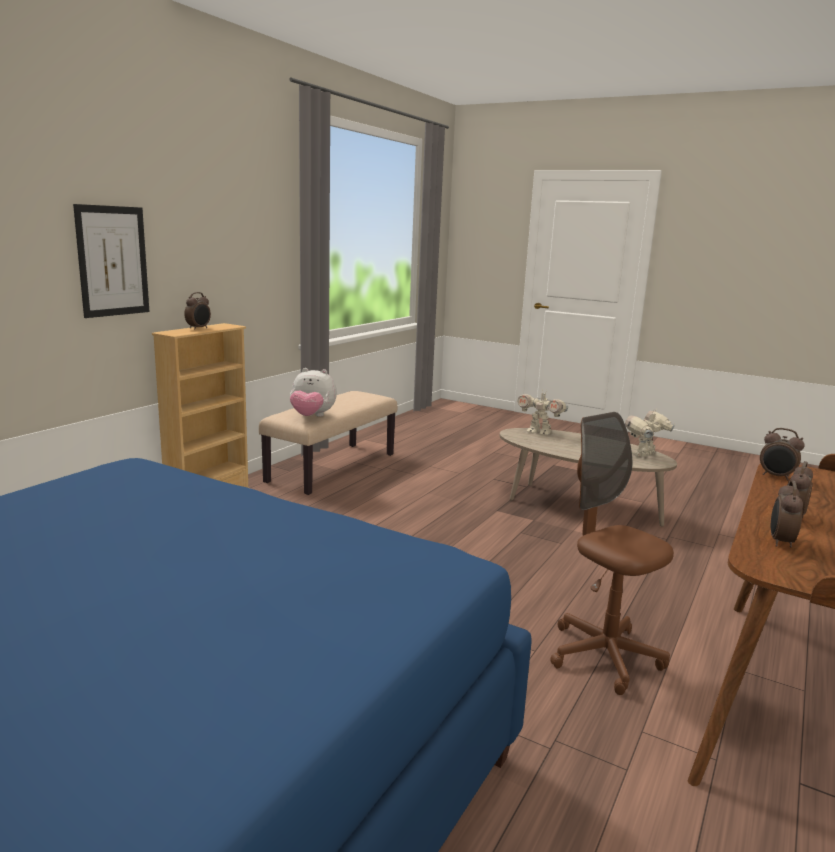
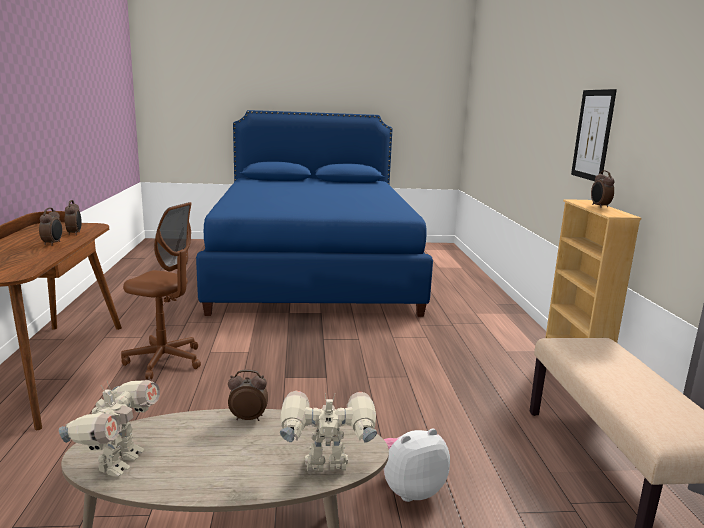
camera: 145 degrees right, 0 degrees up
(312, 417) = (572, 345): plush toy -> plush toy (409, 489)
(776, 477) = (30, 266): alarm clock -> alarm clock (248, 418)

